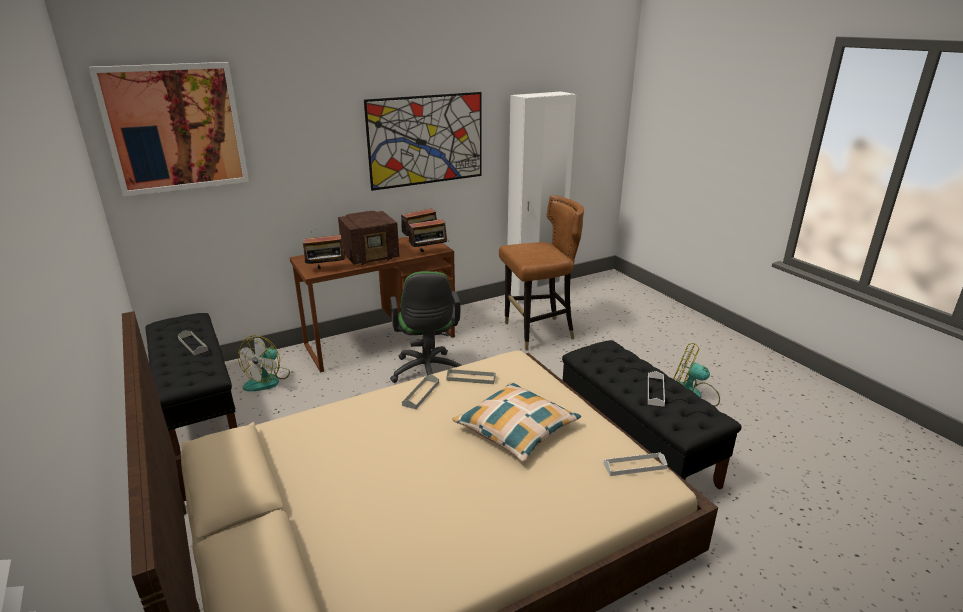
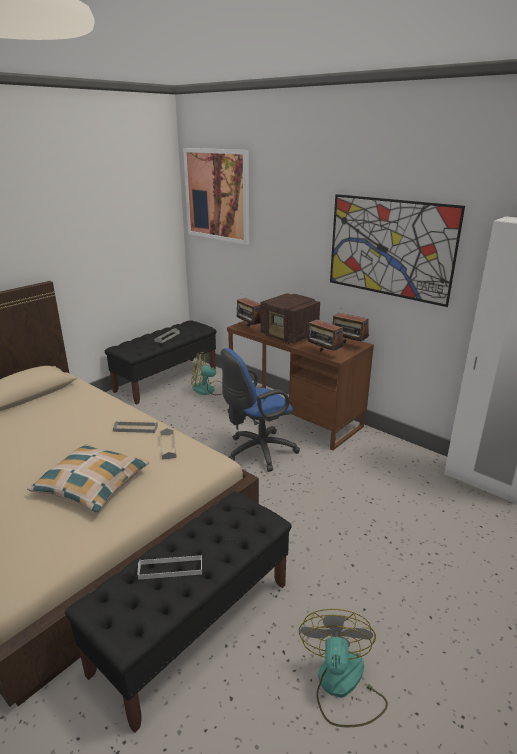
camera: 70 degrees right, 0 degrees up
(427, 374) = (257, 452): green office chair -> blue office chair
(538, 333) = (389, 503): brown chair -> none
(634, 466) = (30, 566): white tray -> none

